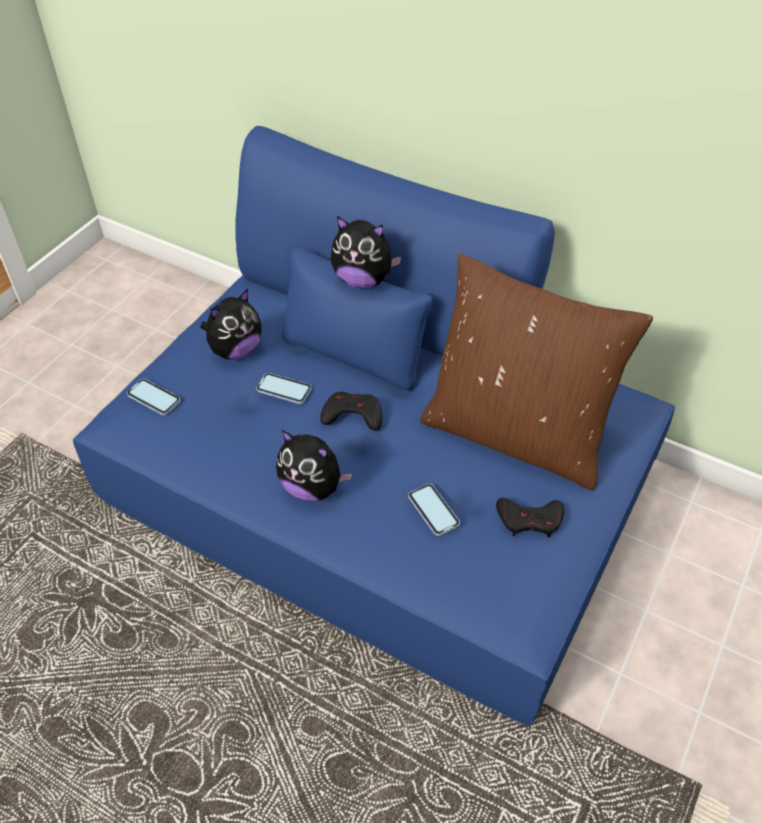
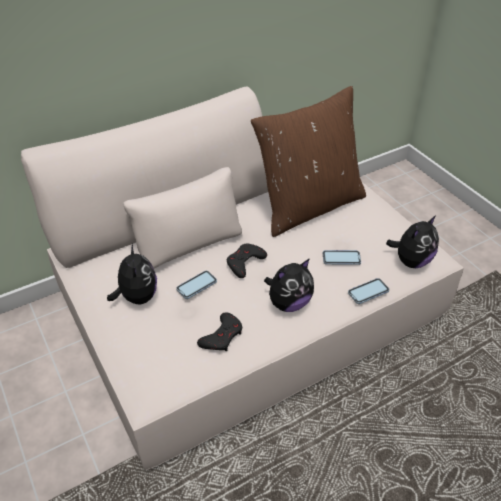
camera: 60 degrees left, 5 degrees down
(154, 398) = (144, 358): phone -> phone (368, 292)
(363, 280) = (184, 187): plush toy -> plush toy (411, 261)
(381, 487) = (251, 307): blue sofa -> beige sofa
(530, 520) = (370, 226): black game controller -> black game controller (222, 336)

